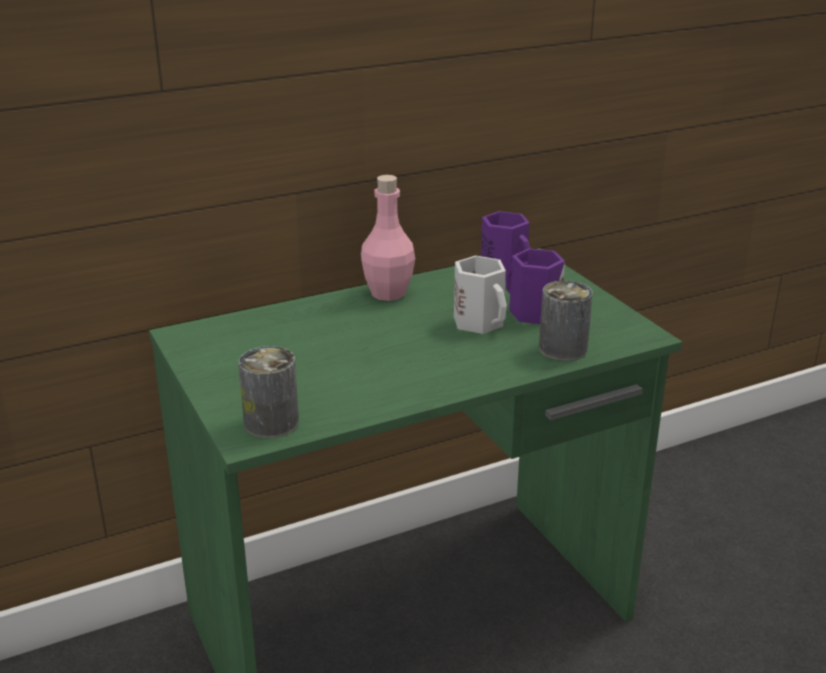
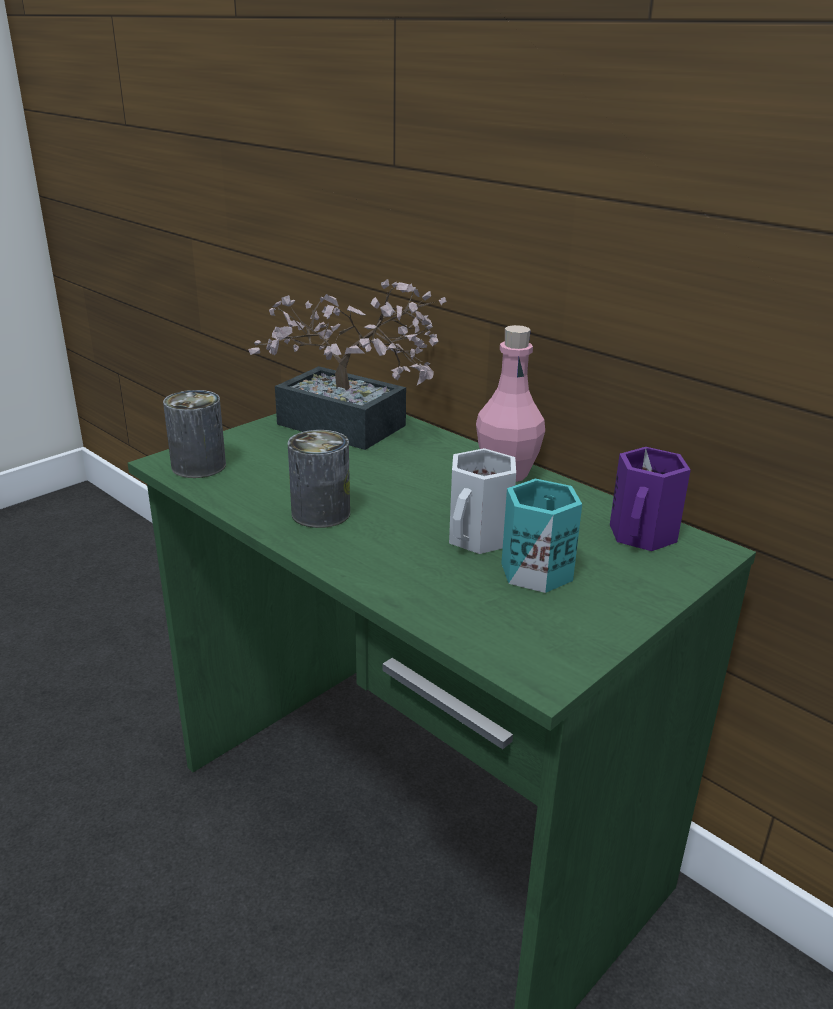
camera: 70 degrees right, 0 degrees up
(250, 338) = (353, 429): none -> potted plant
(532, 313) = (535, 569): purple mug -> turquoise mug
(563, 349) = (446, 605): can -> can (321, 513)

